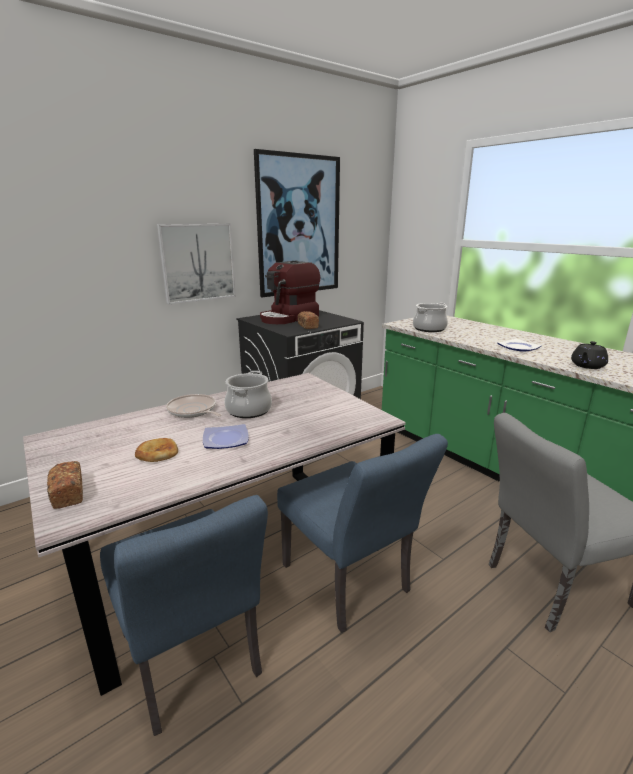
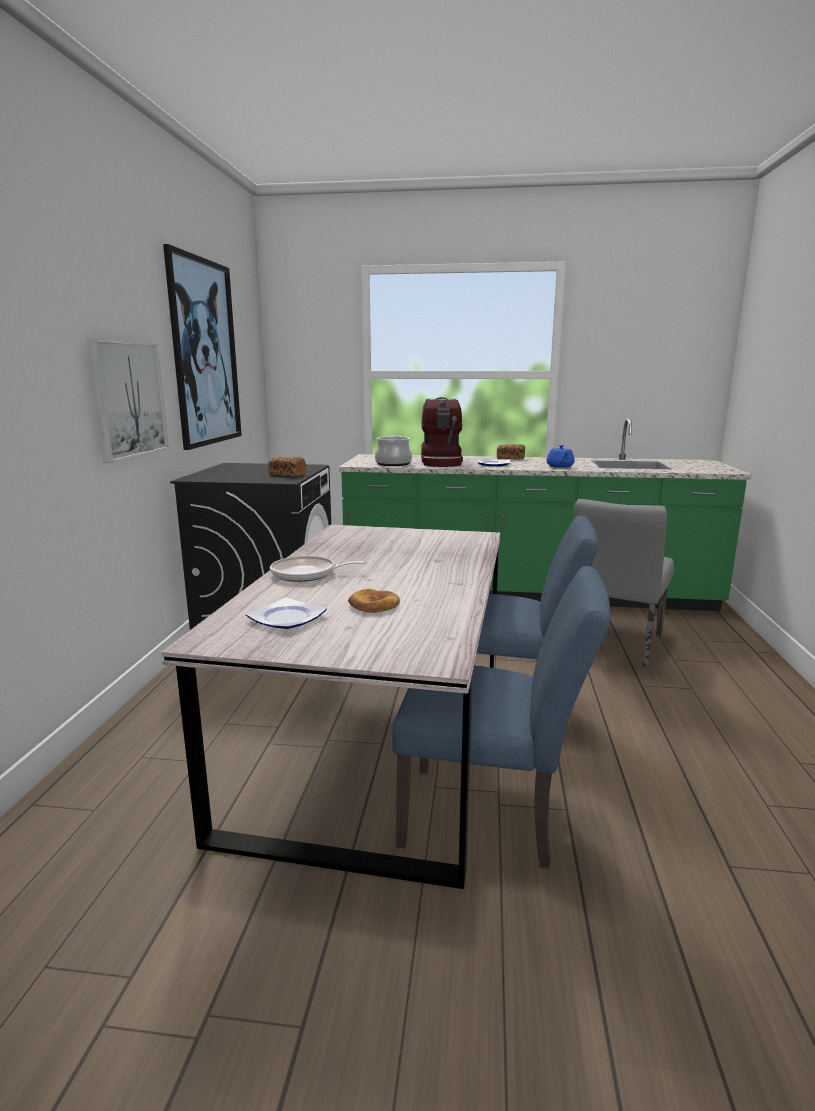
camera: 45 degrees left, 5 degrees down
(68, 493) = (383, 651): bread -> bread (510, 458)
(225, 440) = (405, 579): plate -> plate (287, 619)
(248, 410) = (361, 559): cooking pot -> none
(289, 318) = (239, 472): coffee machine -> coffee machine (442, 461)
(587, 366) = (560, 466): black teapot -> blue teapot

